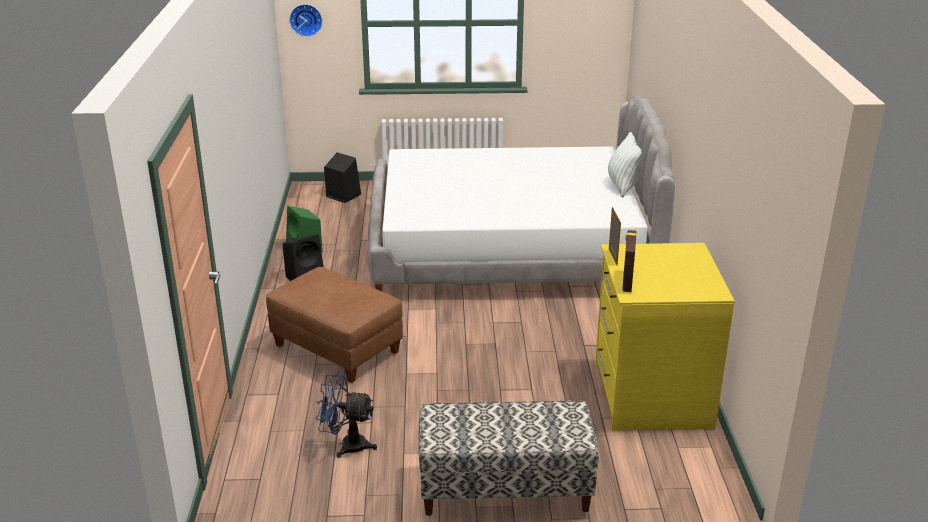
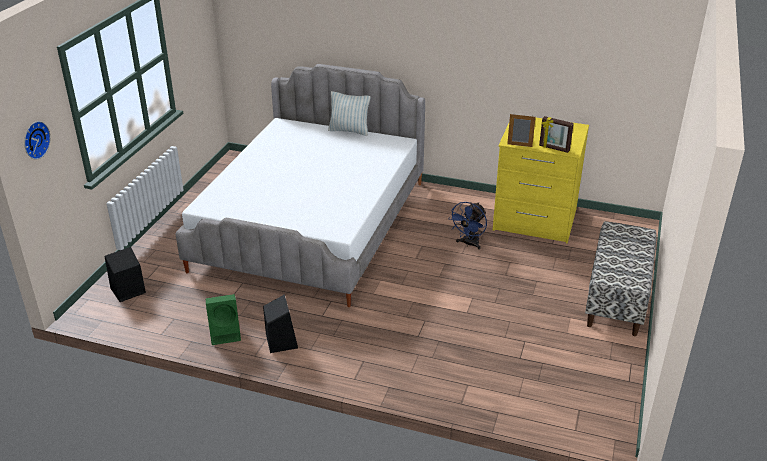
camera: 70 degrees left, 5 degrees up
(335, 349) = (415, 342): brown ottoman -> none
(347, 445) = (549, 358): blue fan -> blue fan (469, 244)

